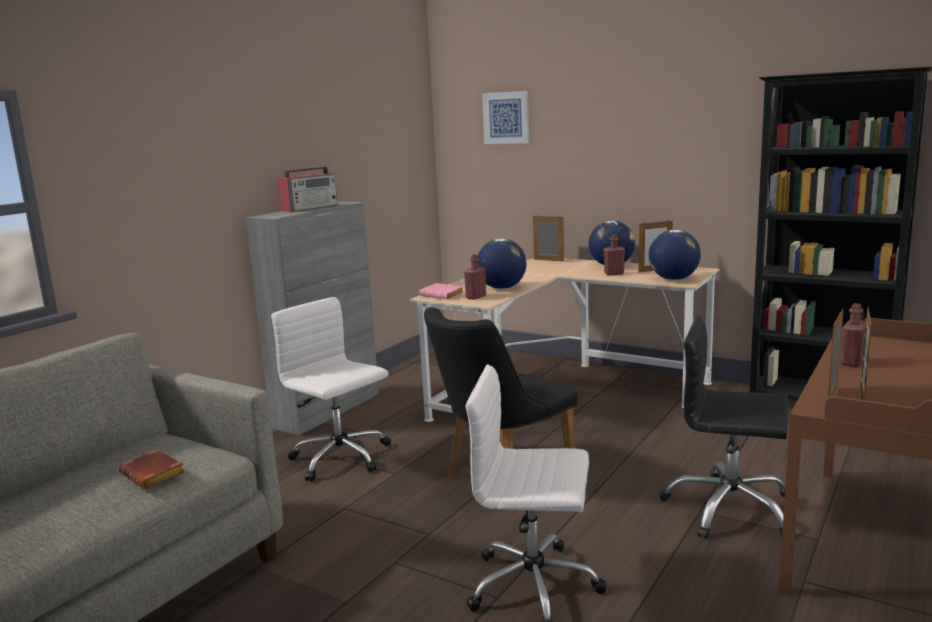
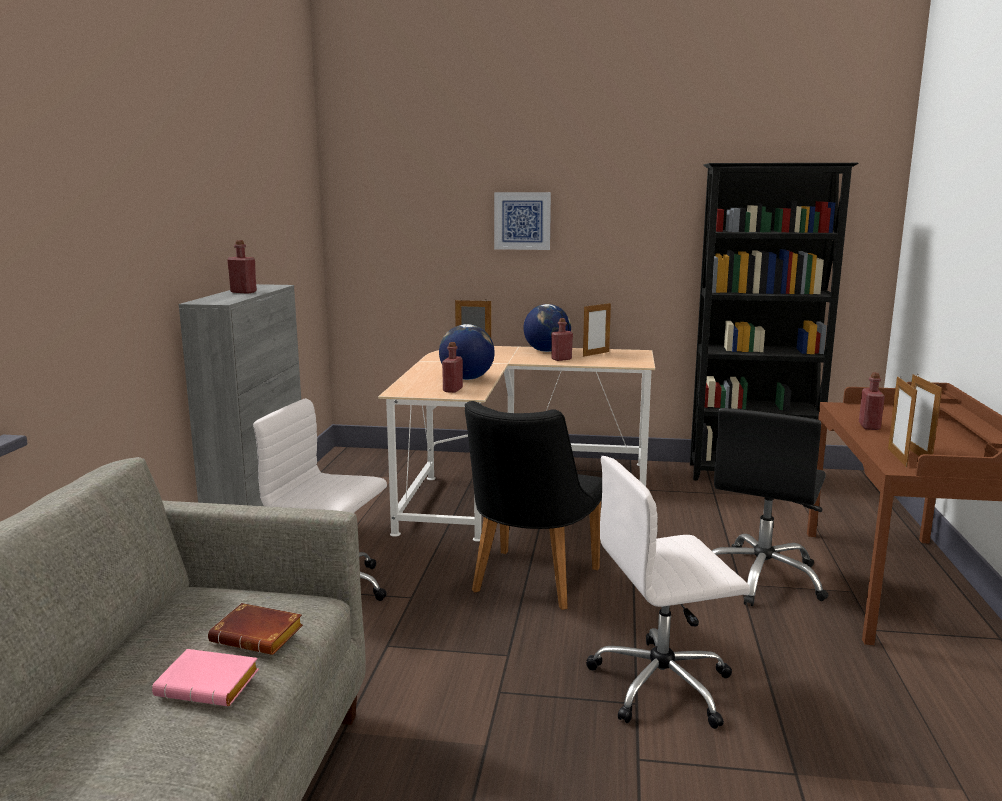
camera: 25 degrees left, 0 degrees up
(311, 208) = (243, 292): radio -> red bottle
(443, 295) = (412, 390): pink book -> pink book (211, 684)
(506, 117) = (415, 192): picture -> picture (522, 221)
(673, 279) = (626, 362): globe -> none
(729, 509) = (762, 578): black office chair -> black office chair turned 60 degrees counterclockwise

